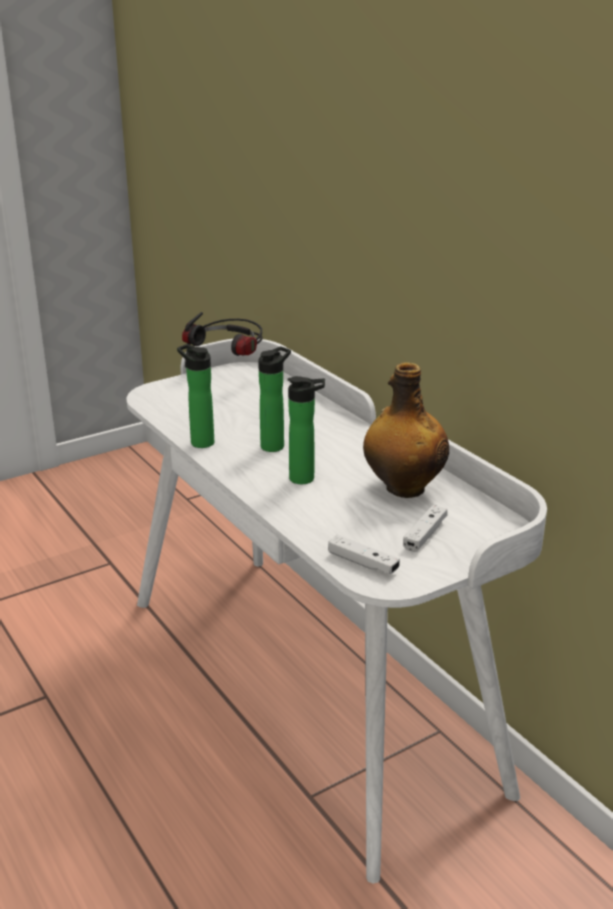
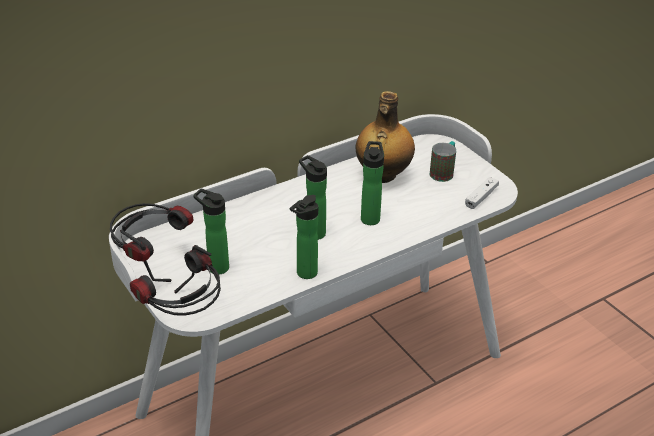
camera: 90 degrees left, 10 degrees up
(145, 392) = (184, 318): none -> headphones
(218, 400) = (215, 267): none -> bottle
(425, 535) = (443, 172): white game controller -> mug

